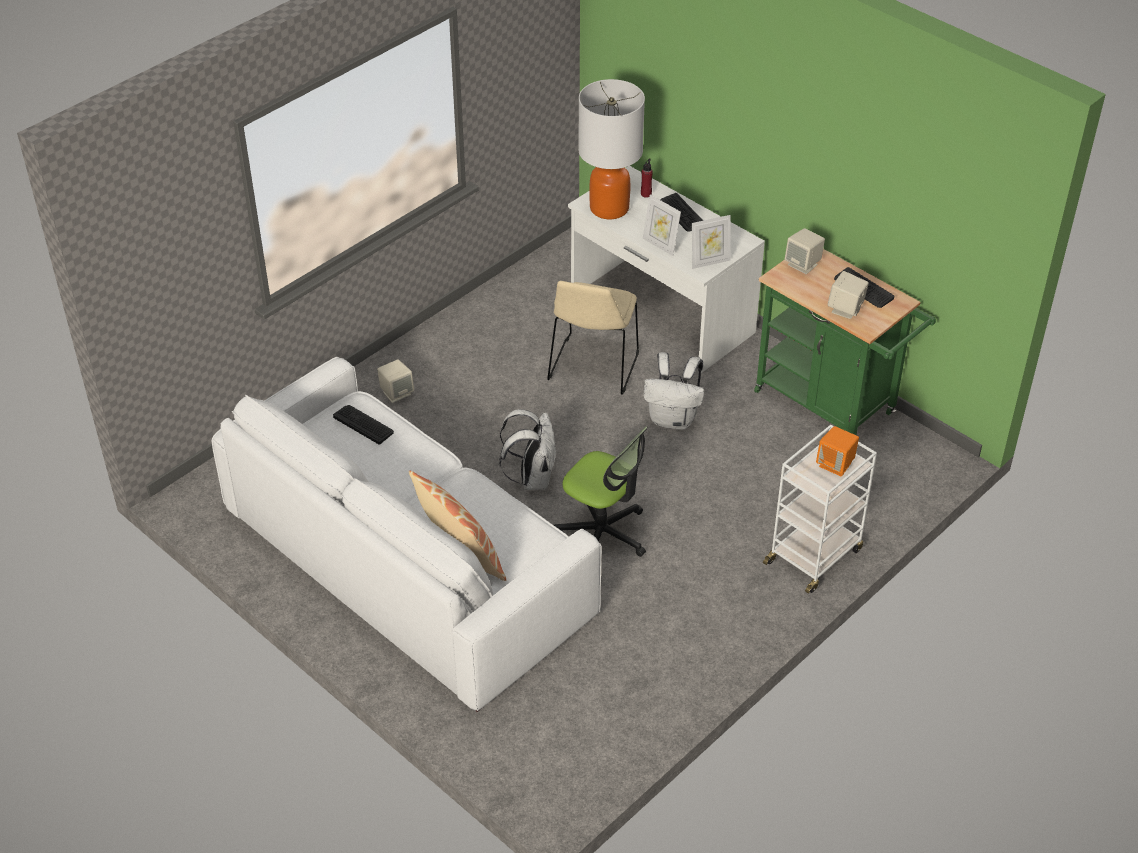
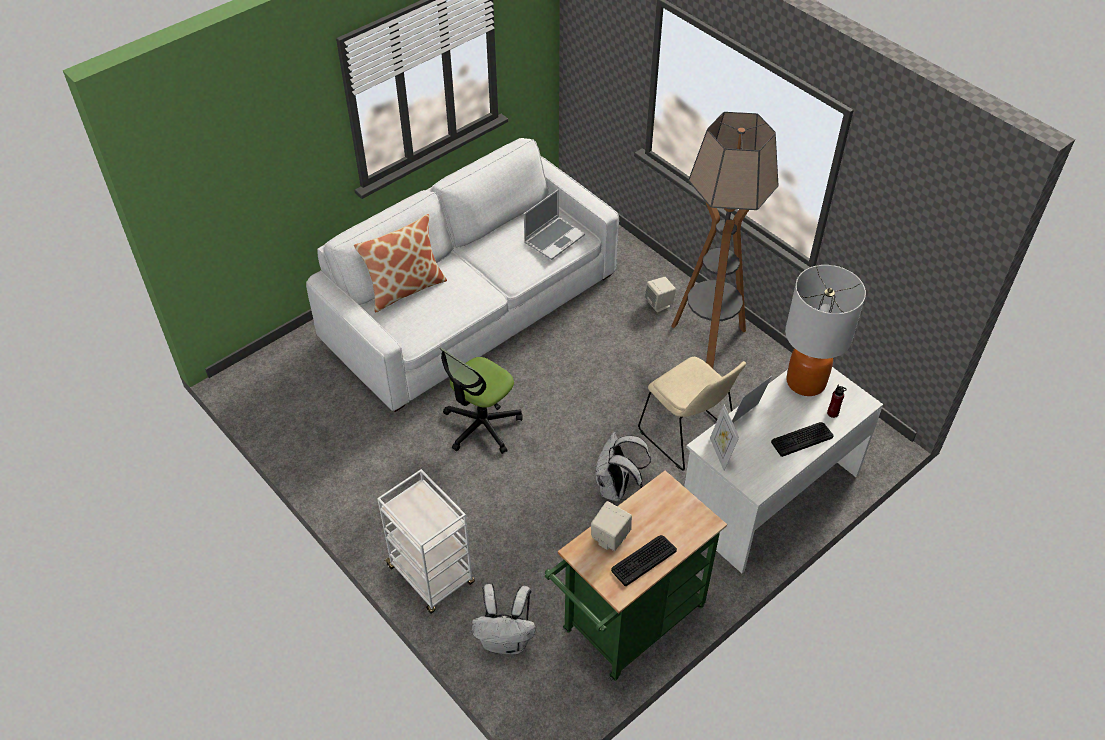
camera: 95 degrees right, 5 degrees up
(363, 424) = (554, 238): keyboard -> laptop
(456, 353) = (708, 342): none -> floor lamp
(532, 478) = (552, 384): white backpack -> white backpack (506, 640)
(593, 368) = (688, 435): beige chair -> beige chair turned 150 degrees counterclockwise
(803, 264) = (685, 511): beige speaker -> none
(835, 465) = (427, 522): orange speaker -> none

